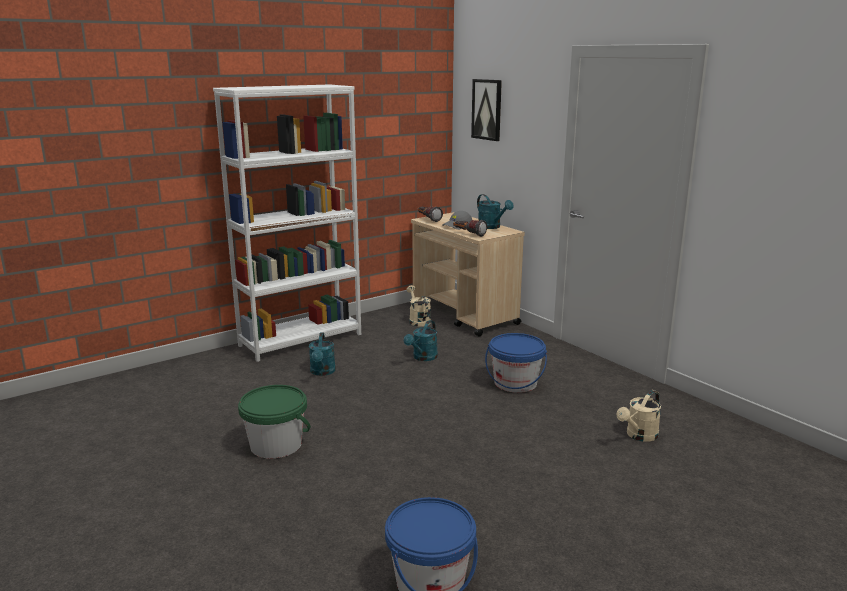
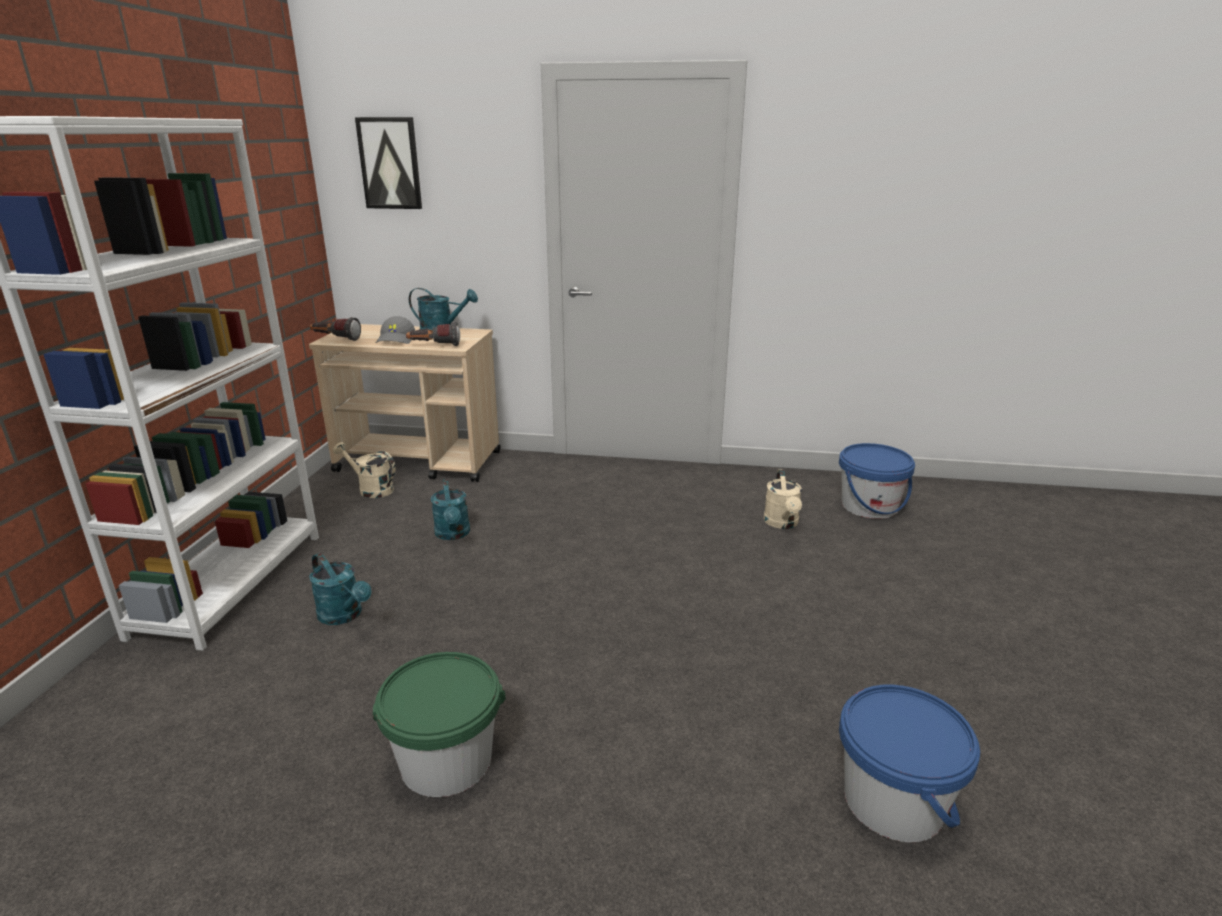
camera: 45 degrees left, 5 degrees up
(515, 383) = (600, 520): blue bucket -> blue bucket (869, 506)

